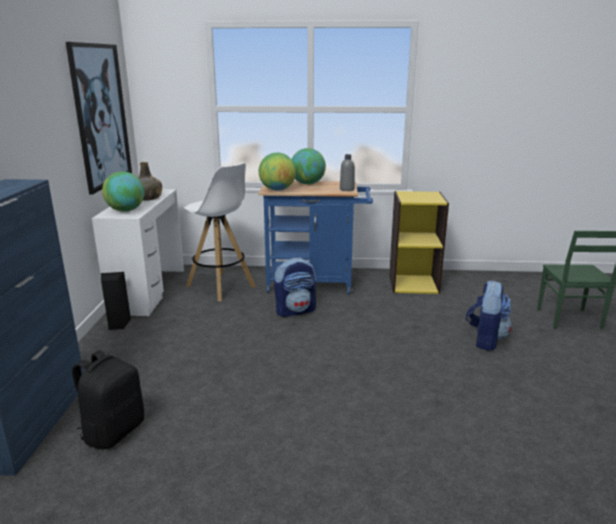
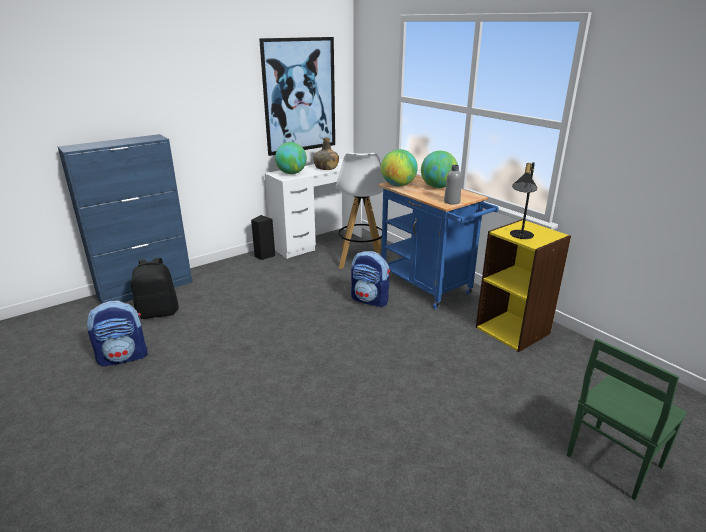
camera: 50 degrees right, 5 degrees up
(421, 199) = (519, 236): none -> black table lamp
(485, 339) = (465, 412): backpack -> backpack (124, 357)

